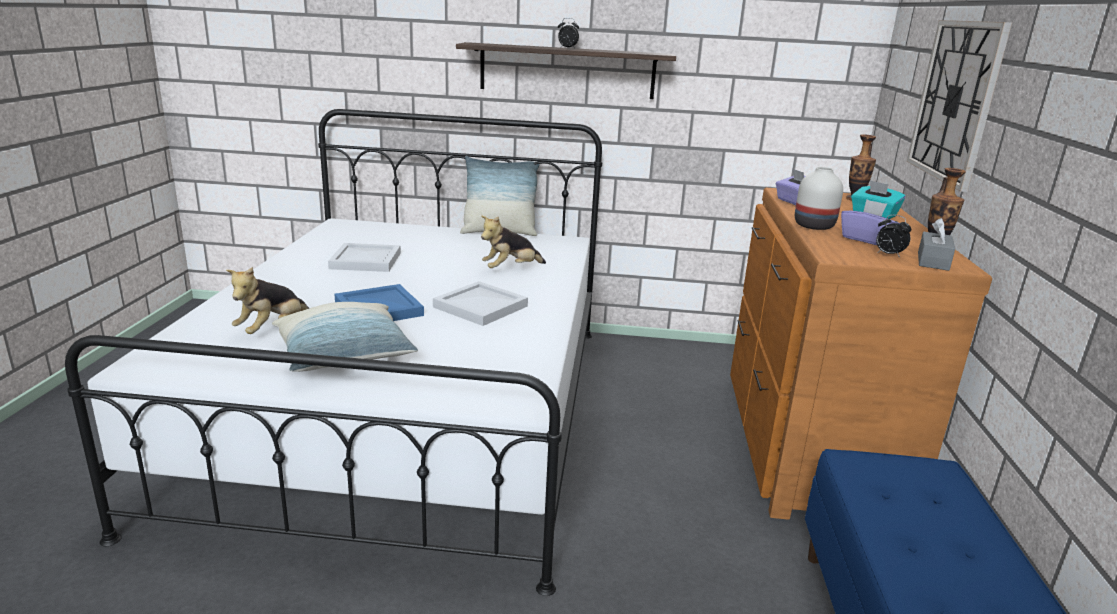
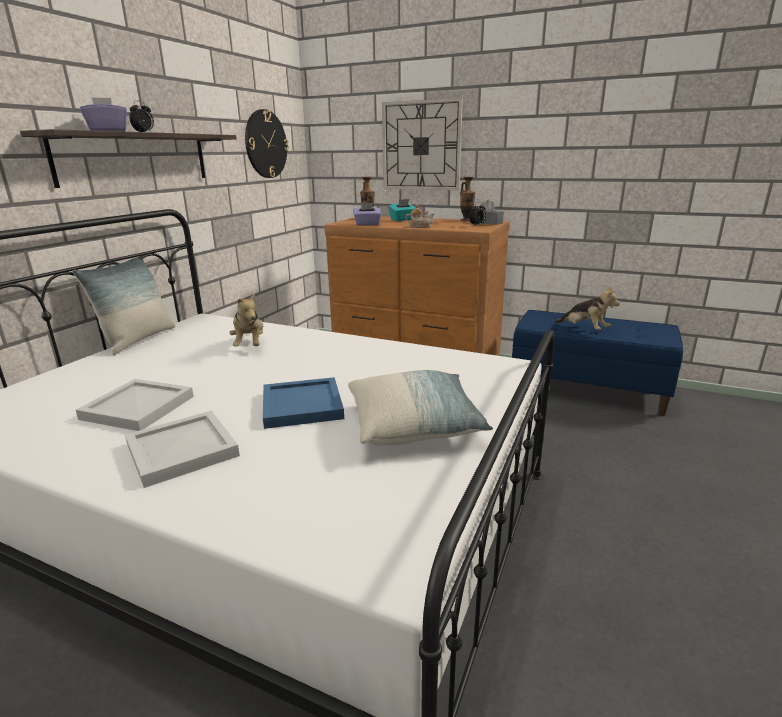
camera: 70 degrees left, 0 degrees up
(272, 329) = (317, 468): plush toy -> plush toy (584, 329)
(480, 307) = (332, 363): white tray -> white tray (184, 450)
(780, 68) = (266, 144): none -> wall clock
(814, 225) = (420, 227): white vase -> teapot
(866, 239) = (449, 224): purple tissue box -> purple tissue box (108, 131)

